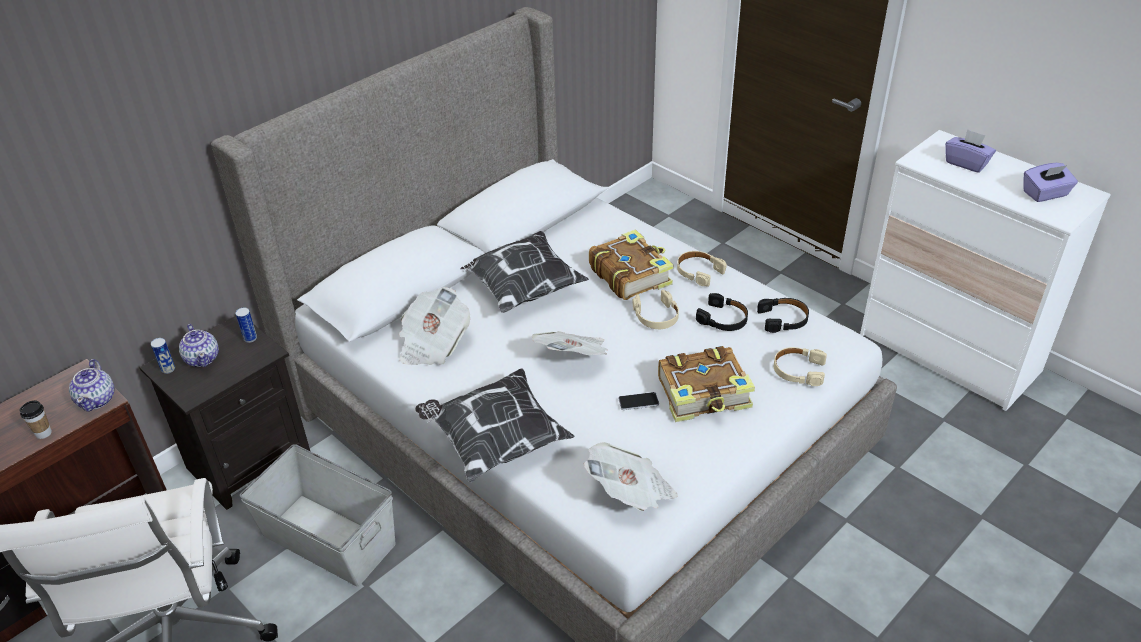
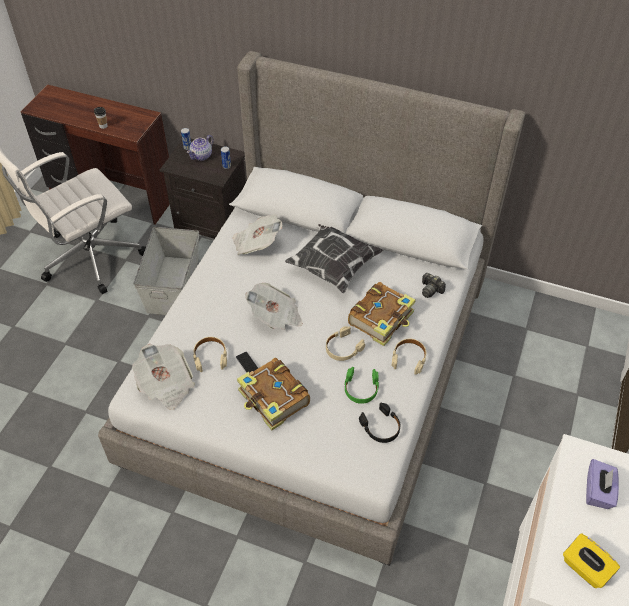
camera: 65 degrees right, 10 degrees up
(97, 399) = (133, 131): teapot -> none
(494, 441) = (186, 305): pillow -> none
(610, 228) = (431, 290): none -> camera
(723, 319) = (361, 389): black headphones -> green headphones
(798, 371) = (324, 450): beige headphones -> beige headphones (210, 356)
(1045, 194) = (585, 568): purple tissue box -> yellow tissue box

